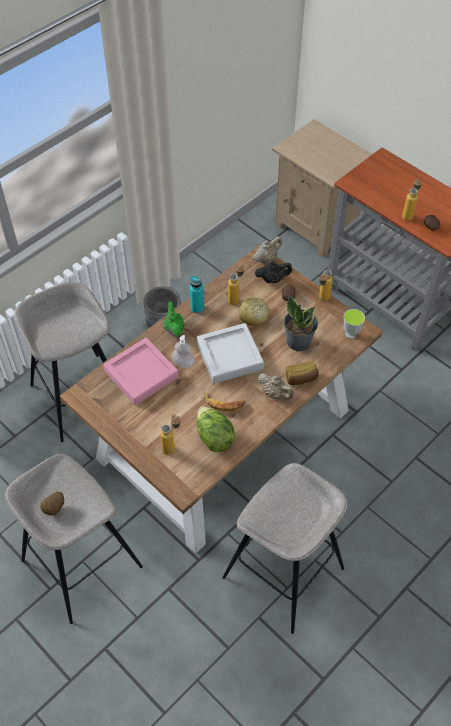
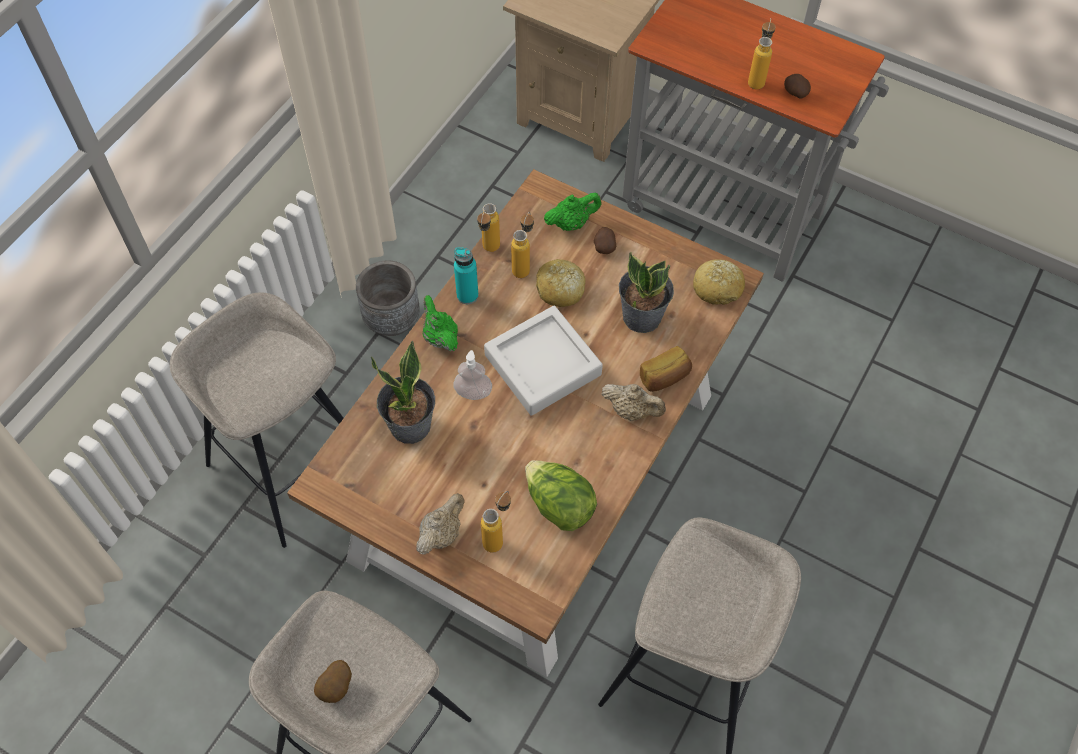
camera: 15 degrees left, 5 degrees up
(141, 374) = (411, 426): pink tray -> potted plant
(224, 403) = (557, 444): banana -> none
(266, 259) = (551, 191): beige teapot -> beige teapot (441, 534)
(272, 279) = (571, 223): black teapot -> green teapot
(322, 300) = (657, 241): bottle -> bottle (489, 251)
(350, 334) = (718, 288): cup -> bread

